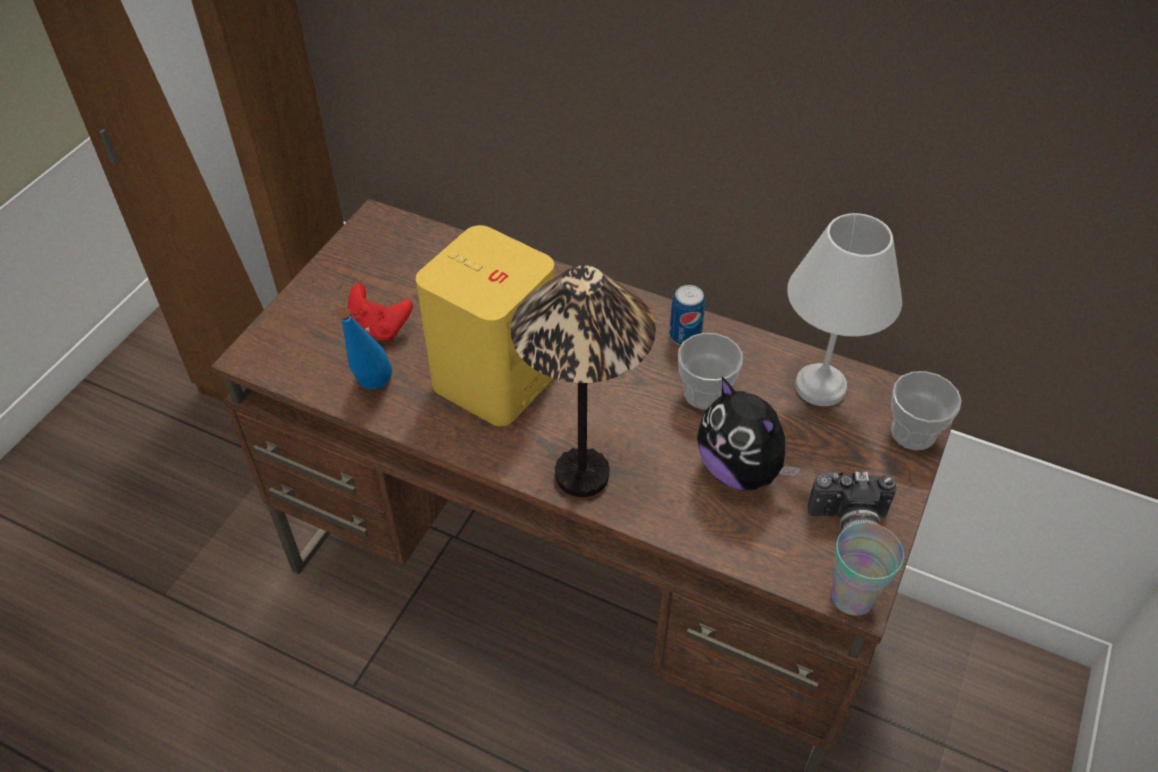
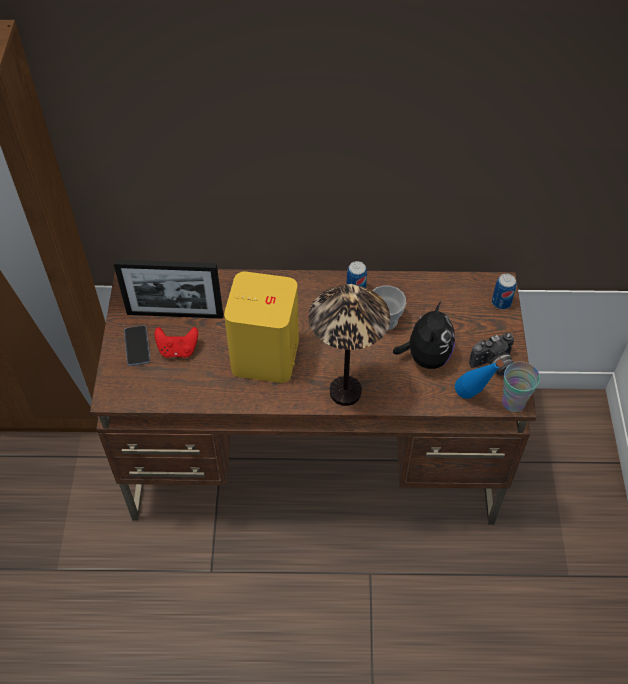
camera: 25 degrees left, 5 degrees up
(328, 305) = (137, 346): none -> phone
(372, 393) = (199, 391): blue bottle -> blue bottle (472, 400)
(406, 281) = (175, 314): none -> picture frame
(740, 470) = (425, 357): plush toy -> plush toy turned 105 degrees counterclockwise
(820, 384) = (442, 292): white table lamp -> none
(913, 433) = (501, 302): cup -> can

